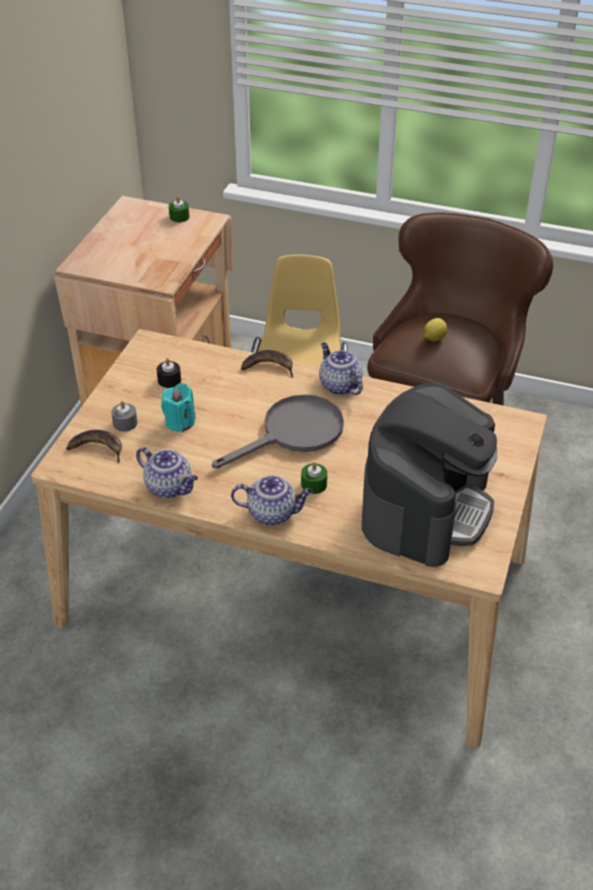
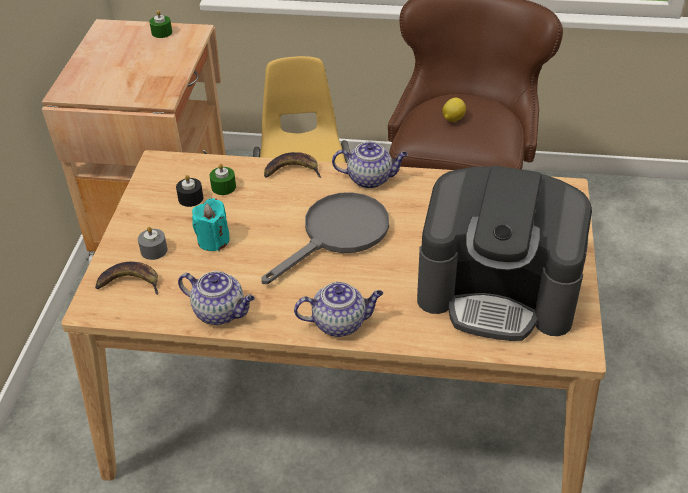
camera: 10 degrees left, 0 degrees up
(314, 484) = (375, 285): green candle -> green candle (223, 187)
(339, 385) = (370, 179): teapot -> teapot turned 135 degrees clockwise
(426, 507) = (498, 290): coffee machine -> coffee machine turned 90 degrees clockwise

